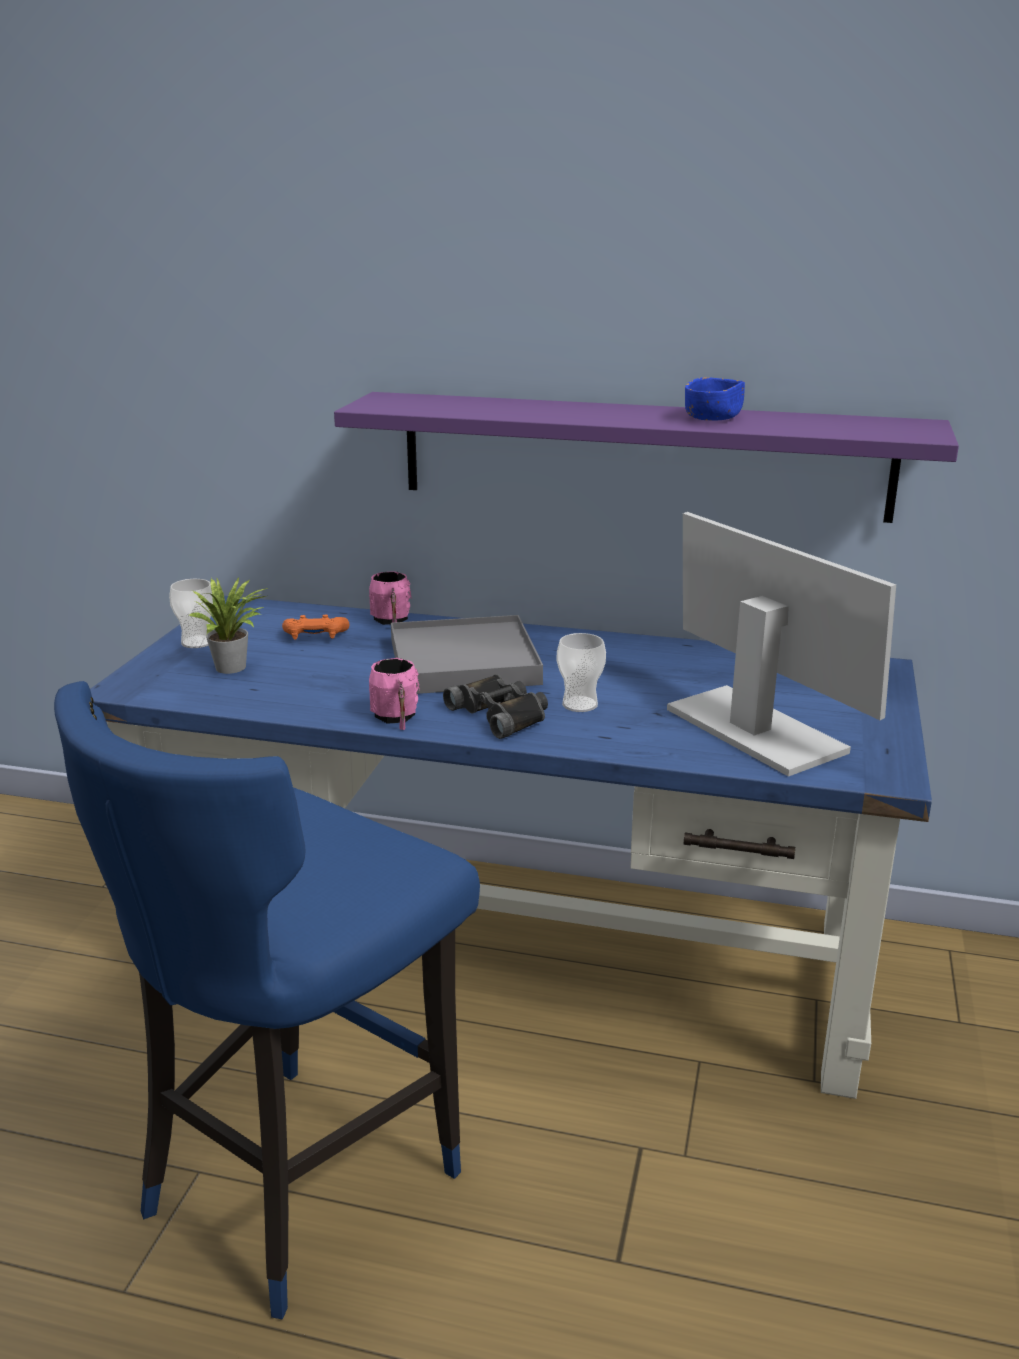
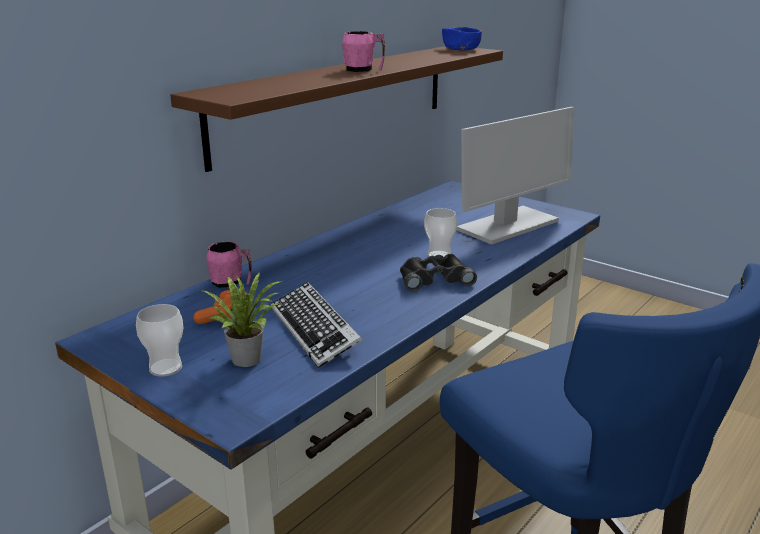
camera: 65 degrees left, 0 degrees up
(309, 681) = (314, 330): none -> keyboard
(396, 718) = (412, 310): pink mug -> pink mug (363, 70)
(463, 662) = (339, 273): grey tray -> none
(642, 455) = (338, 100): purple shelf -> brown shelf
(713, 418) = (395, 61): blue bowl -> blue bowl (460, 49)
(757, 731) = (508, 226): monitor -> monitor turned 150 degrees clockwise

